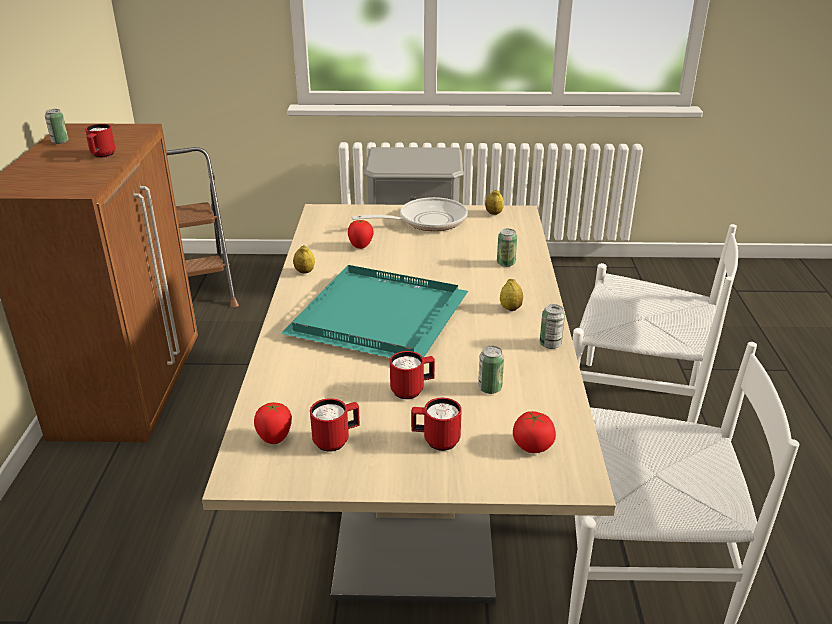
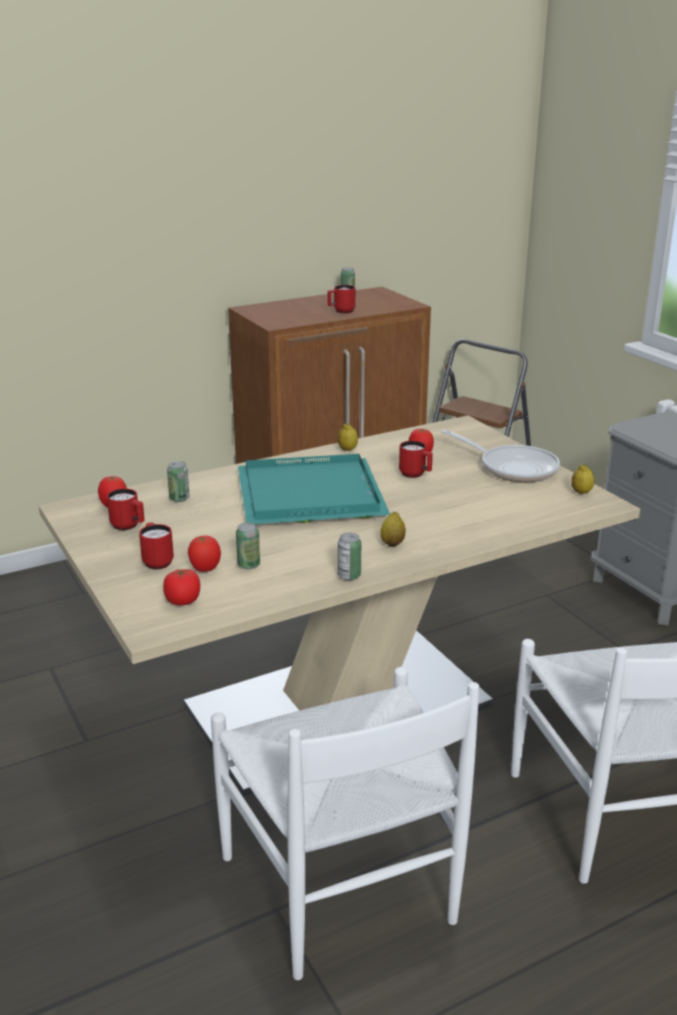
camera: 60 degrees right, 5 degrees down
(412, 390) = (215, 535): red mug -> red mug (415, 475)
(479, 416) = (205, 569): none -> tomato
(505, 263) = (479, 522): can -> can (179, 498)

